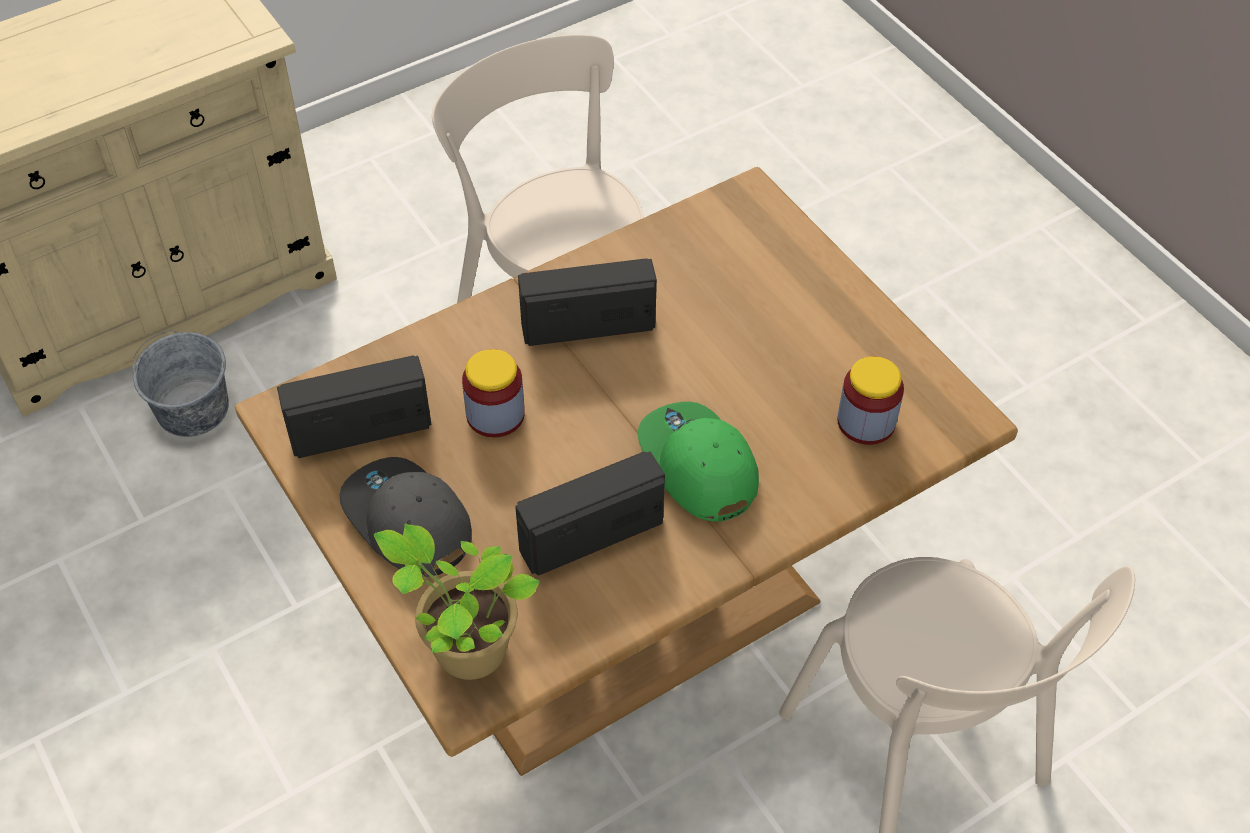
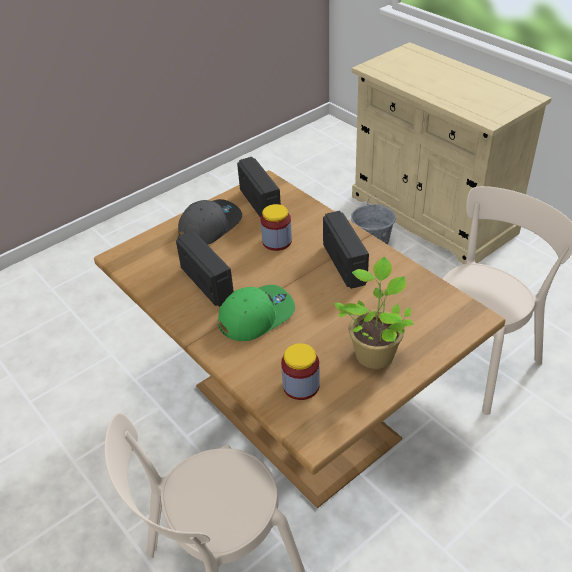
camera: 85 degrees right, 10 degrees down
(465, 648) = (142, 253): potted plant -> potted plant (374, 352)

